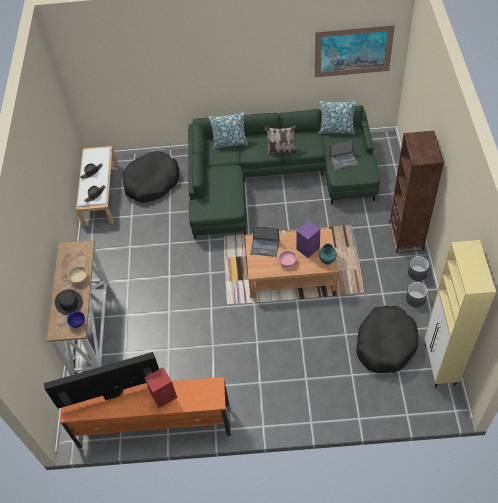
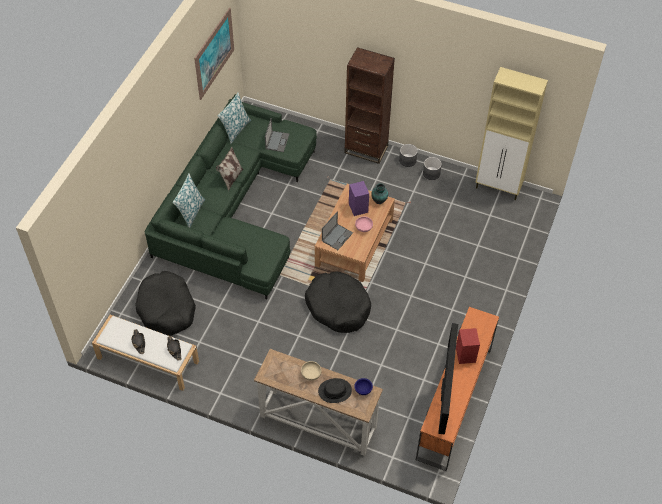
camera: 70 degrees left, 0 degrees up
(385, 344) = (461, 211): black dog bed -> black dog bed (338, 307)

